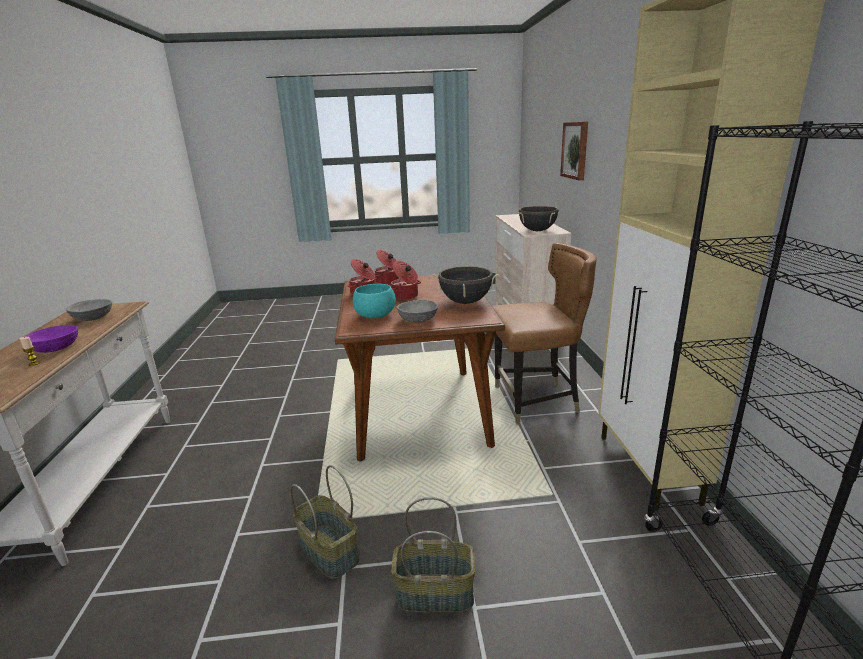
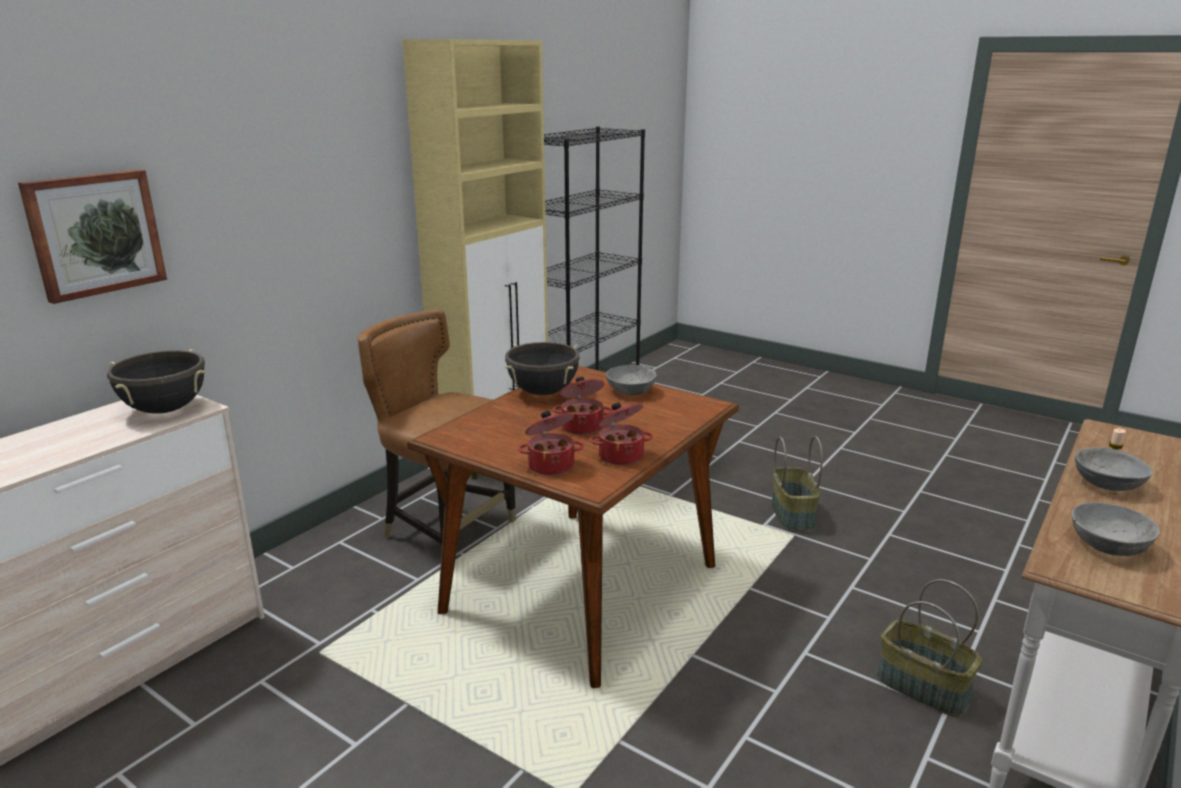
camera: 140 degrees left, 0 degrees up
(56, 348) = (1106, 484): purple bowl -> grey bowl
(375, 315) = (663, 412): turquoise bowl -> none
(435, 592) = (734, 469): basket -> basket (921, 688)

